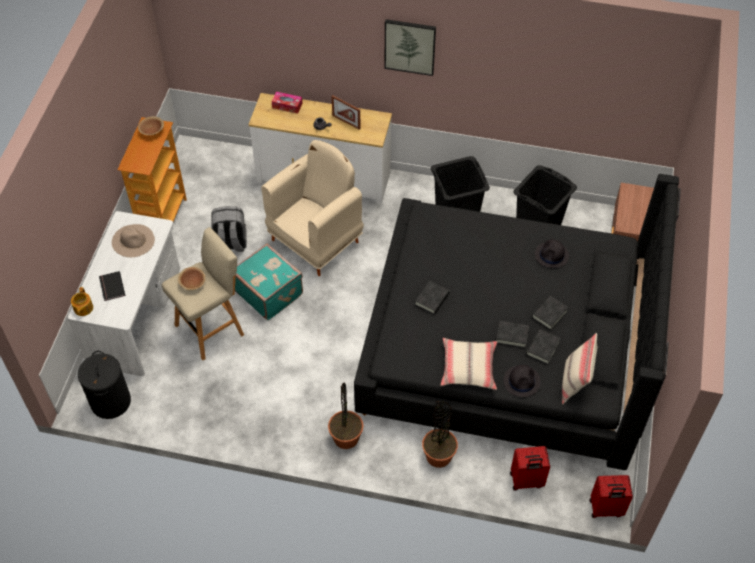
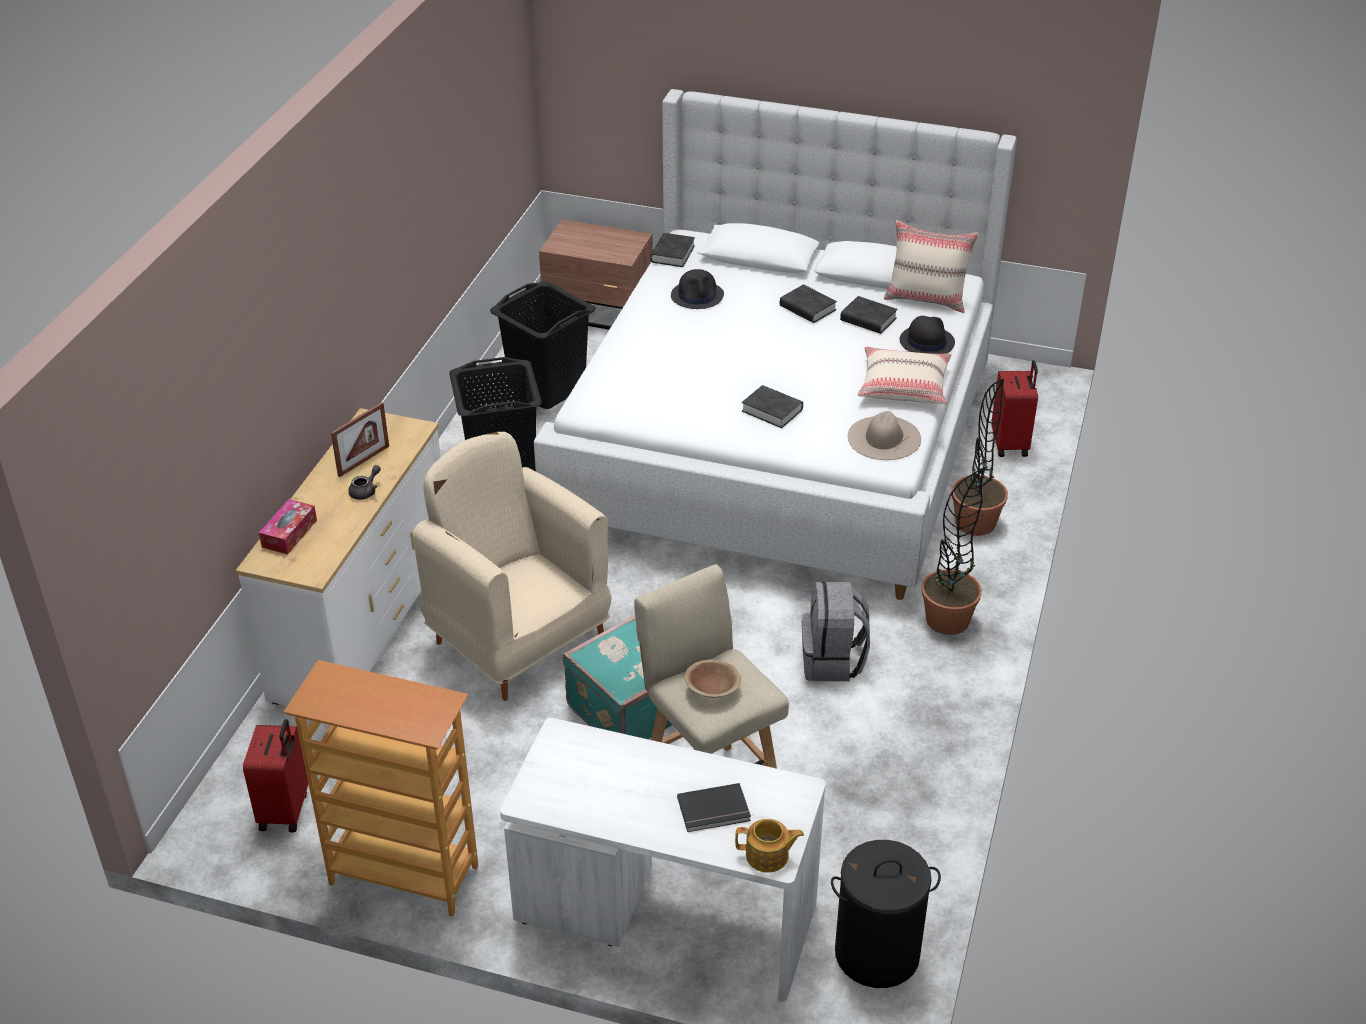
camera: 85 degrees left, 15 degrees down
(133, 240) = (591, 779): beige hat -> beige hat (884, 437)
(152, 131) = (334, 692): brown bowl -> none
(230, 243) = (498, 762): grey backpack -> grey backpack (833, 661)
(410, 46) = (345, 248): picture -> none
(507, 348) = (780, 440): black bed -> white bed
(512, 335) = (845, 343): black book -> black book (672, 254)
(606, 509) = (1047, 382): red suitcase -> red suitcase (286, 811)

